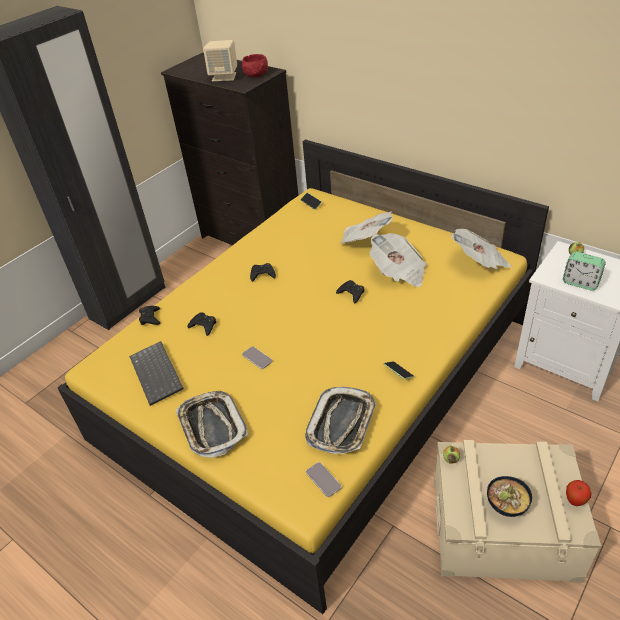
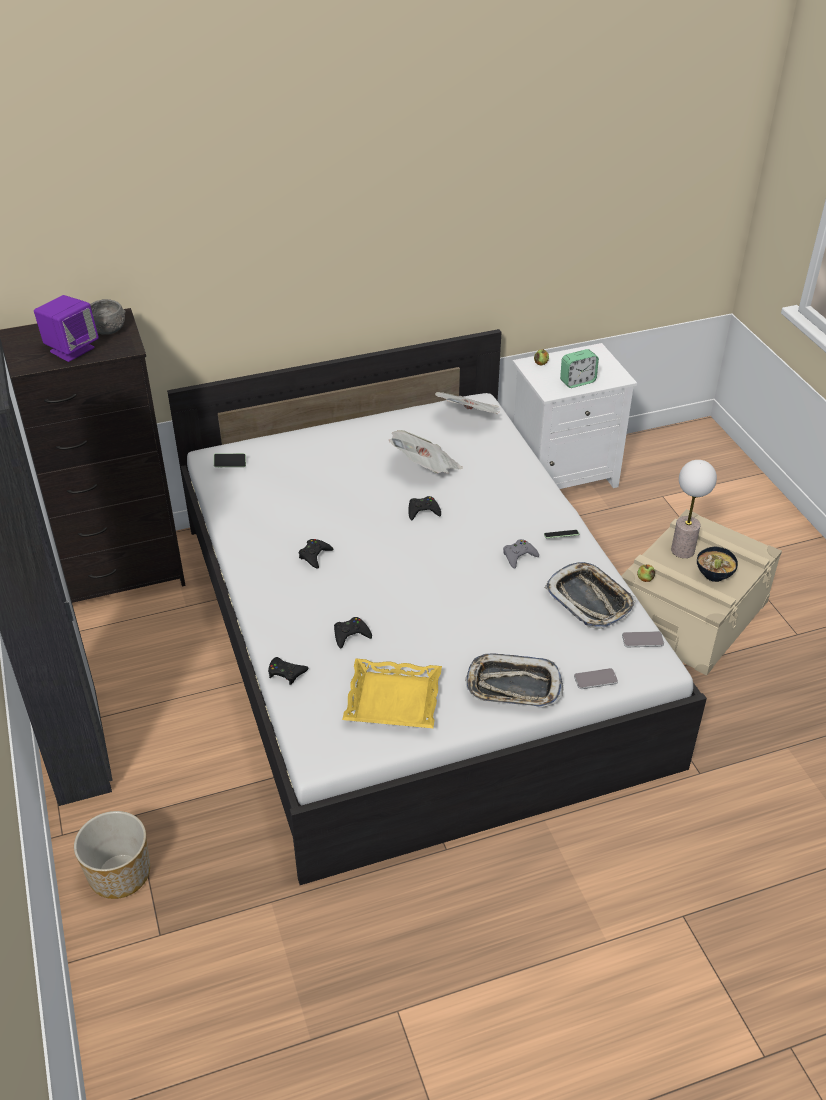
camera: 60 degrees left, 0 degrees up
(57, 364) = (119, 873): none -> planter
(158, 374) = (393, 699): keyboard -> yellow tray
(224, 77) = (72, 349): beige speaker -> purple speaker
(256, 74) = (107, 329): red bowl -> grey bowl
(257, 358) = (448, 615): phone -> phone (595, 679)
(317, 377) = (412, 638): yellow bed -> white bed
(353, 361) = (519, 556): none -> grey game controller
(365, 240) = (347, 461): newspaper -> none
(514, 468) = (683, 550): none -> table lamp
(575, 501) = (737, 539): apple -> none

